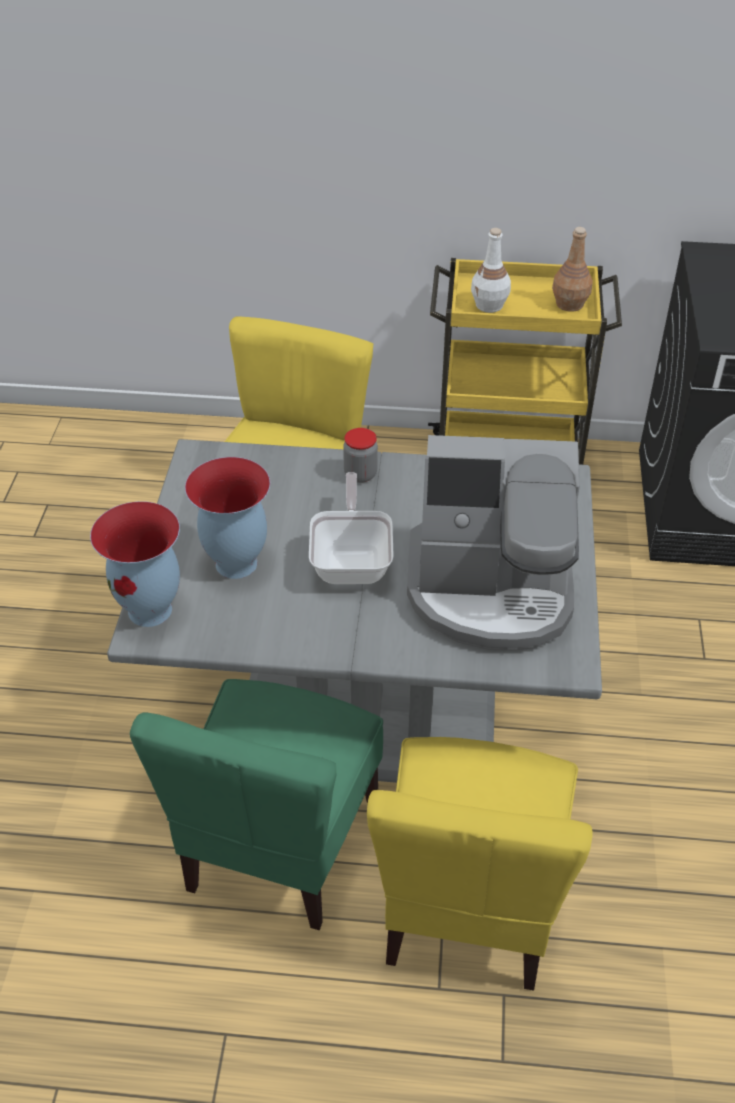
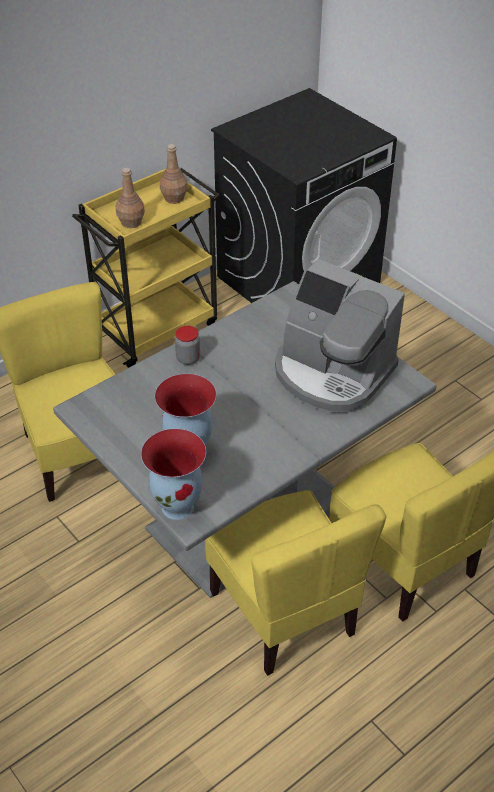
camera: 45 degrees left, 0 degrees up
(280, 845) = (284, 613): green chair -> yellow chair
(352, 561) = (247, 405): frying pan -> none
(489, 305) = (131, 222): white bottle -> brown bottle
(491, 590) = (332, 373): coffee machine -> coffee machine turned 75 degrees clockwise

